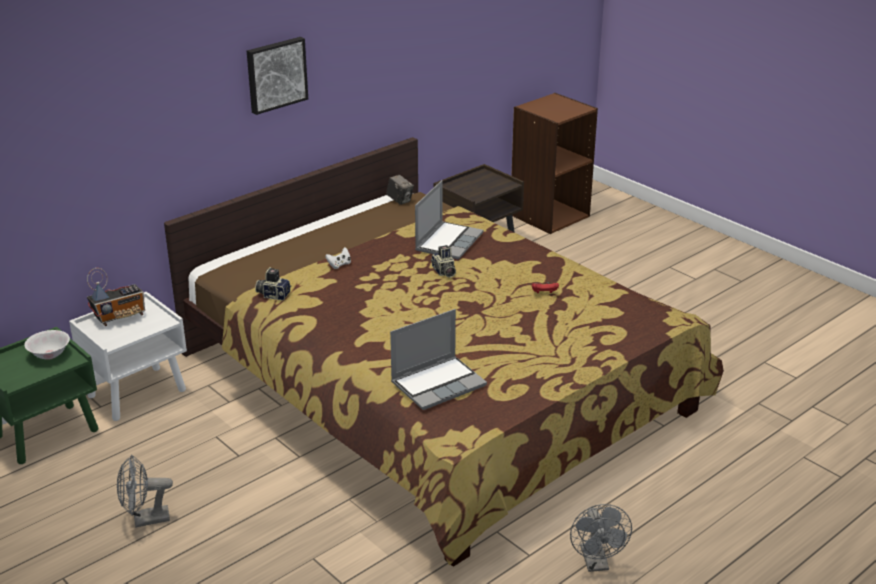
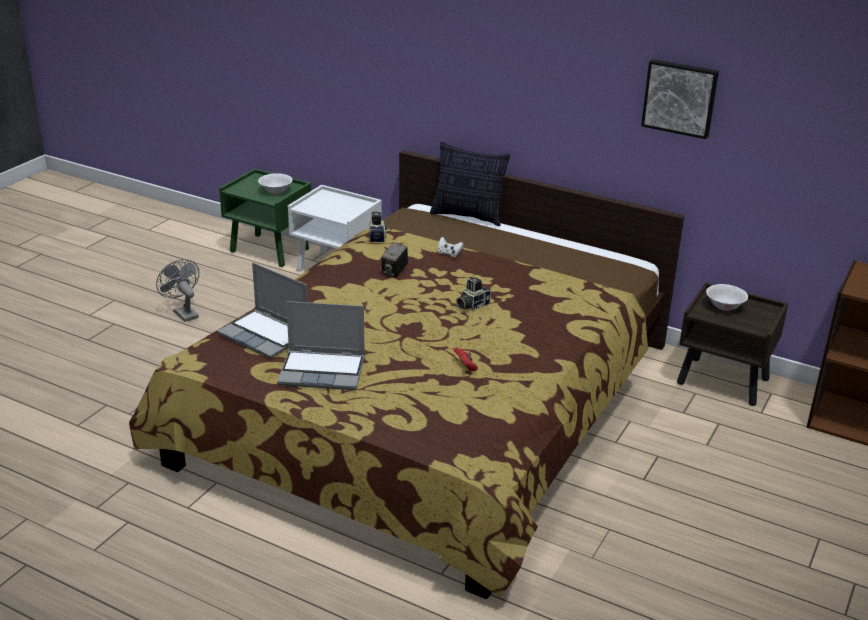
camera: 70 degrees right, 0 degrees up
(120, 317) = (341, 201): radio -> none
(255, 245) = (468, 216): none -> pillow
(276, 74) = (533, 70): picture -> picture (680, 98)
(400, 200) = (616, 262): camera -> camera (394, 272)
(448, 241) = (537, 297): laptop -> laptop (323, 371)
(470, 187) = (724, 306): none -> white bowl
(596, 563) = (185, 552): grey fan -> none

